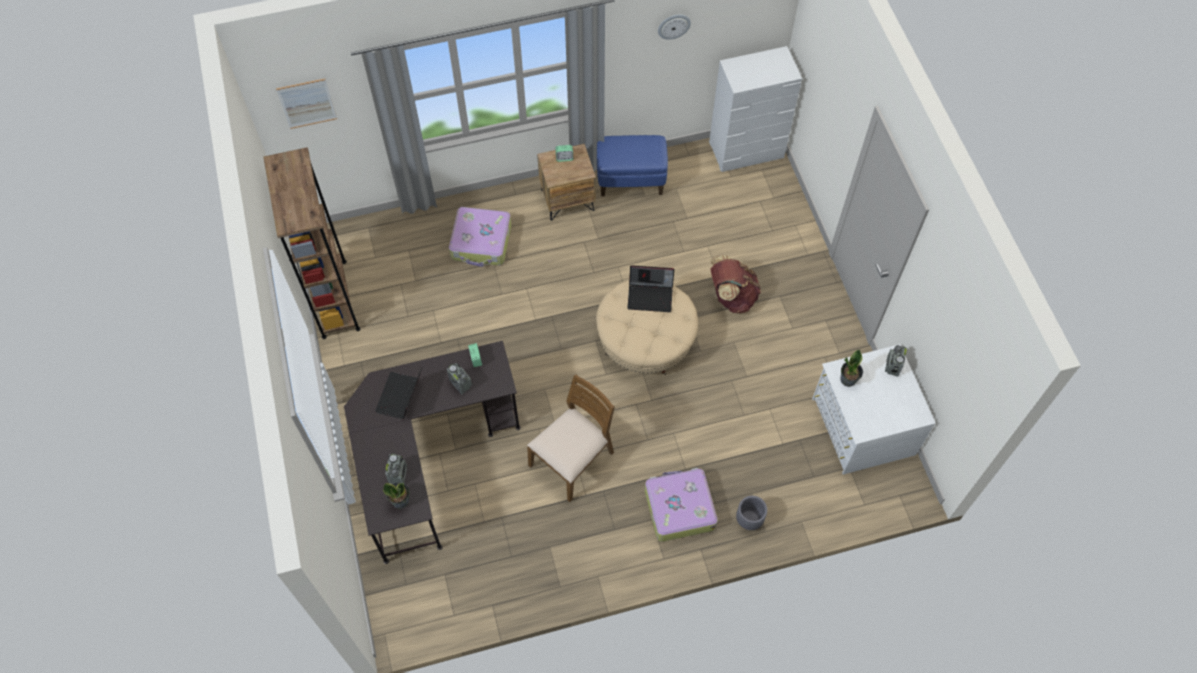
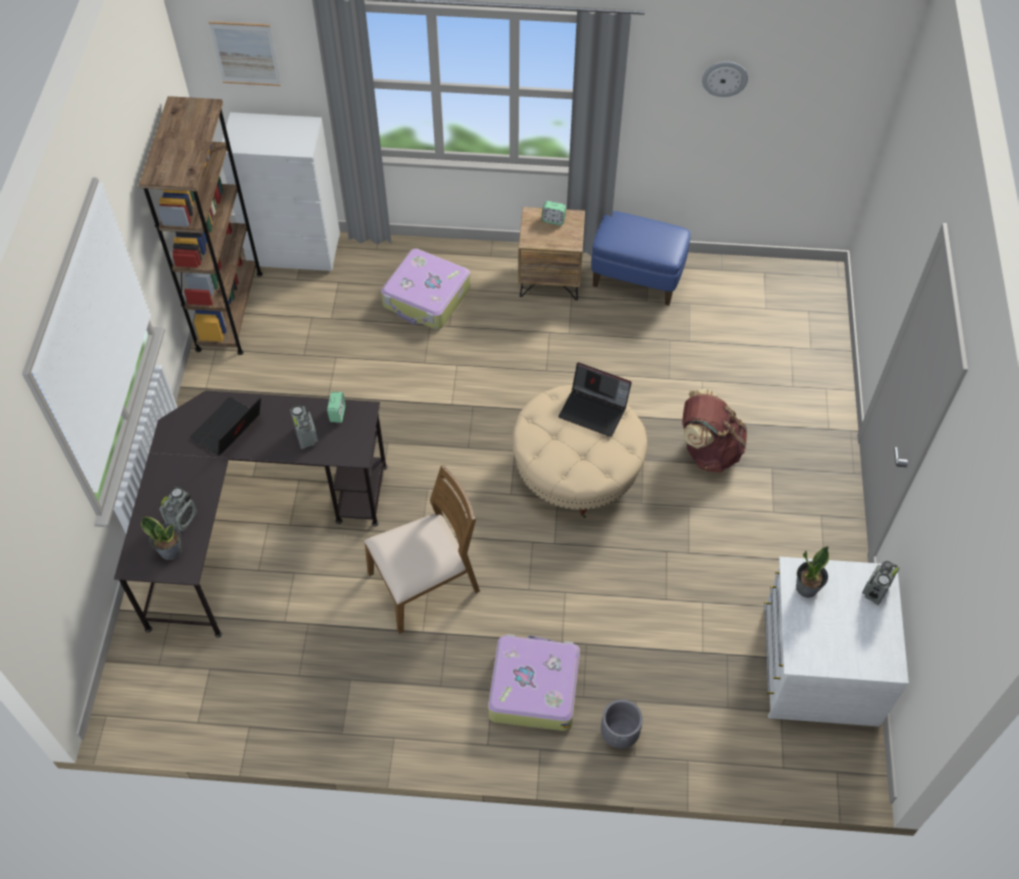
camera: 20 degrees right, 5 degrees down
(746, 150) = (797, 283): white dresser -> white dresser (295, 250)

